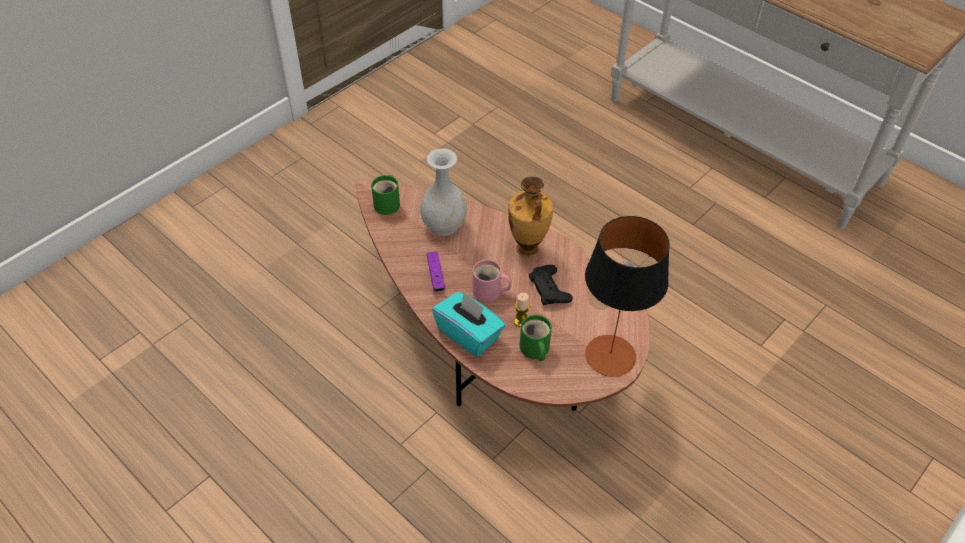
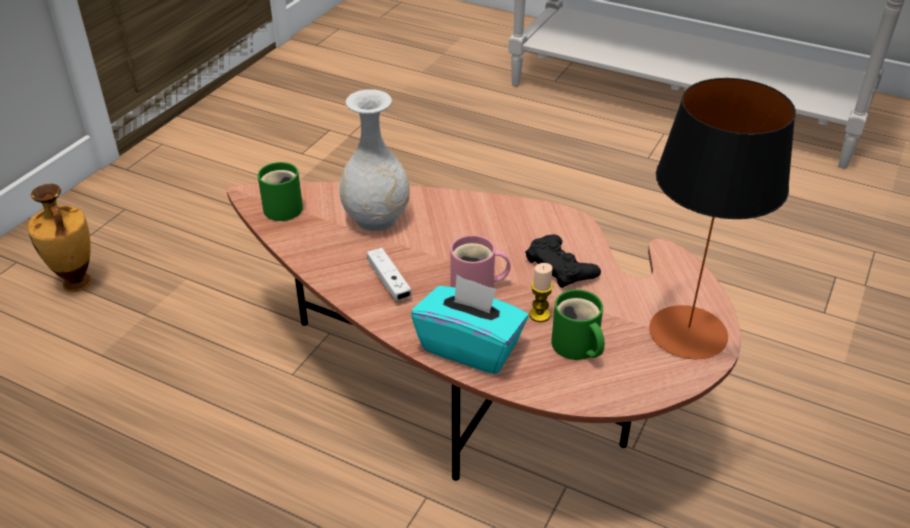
camera: 15 degrees left, 10 degrees down
(436, 275) = (389, 281): purple game controller -> white game controller
(527, 250) = (508, 227): vase -> vase (77, 284)

